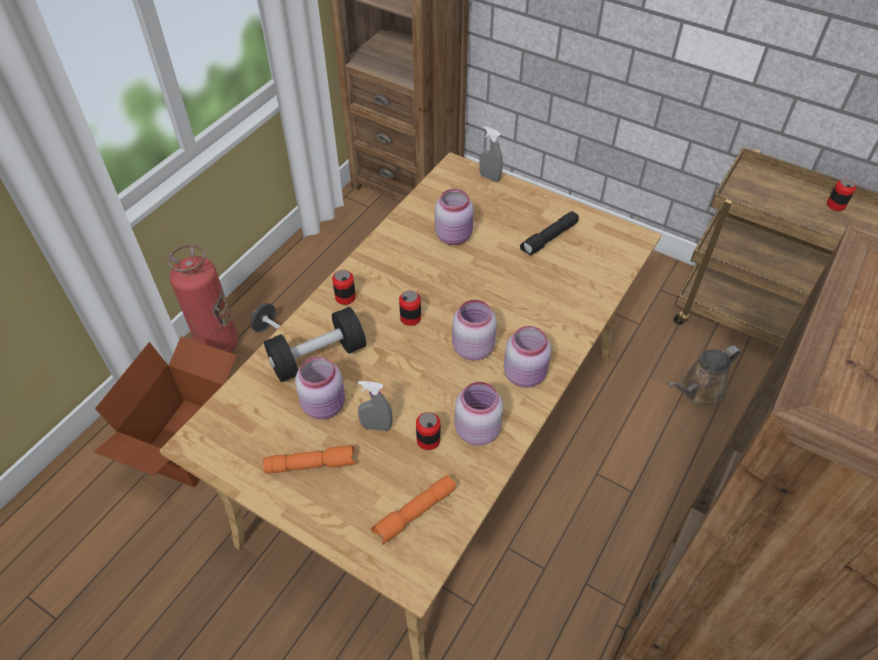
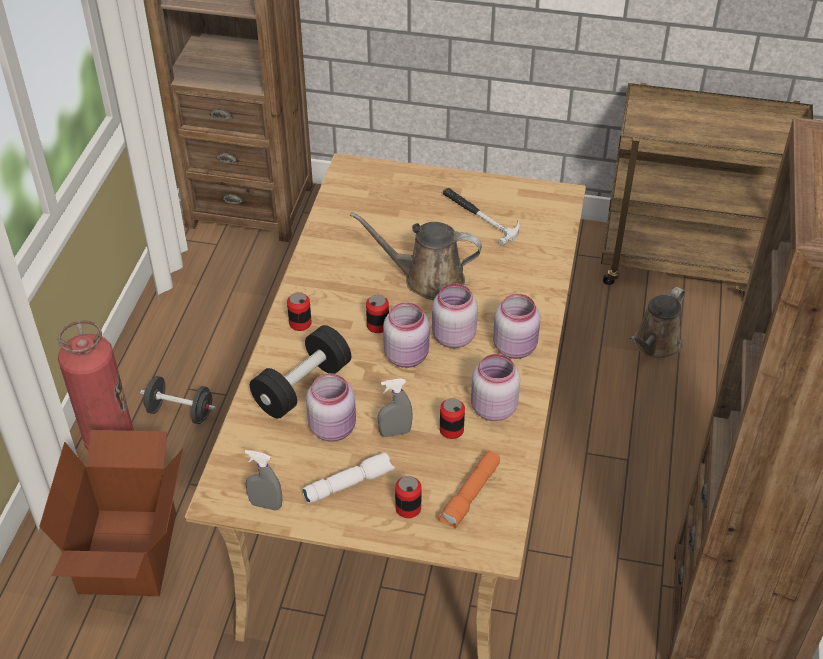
camera: 20 degrees left, 5 degrees down
(311, 464) = (349, 483): orange flashlight -> white flashlight
(454, 236) = (383, 236): pink jar -> pink jar (407, 356)
(475, 286) = (427, 279): none -> brown watering can
(489, 177) = (390, 169): grey spray bottle -> grey spray bottle (266, 505)
(549, 239) = (480, 216): black flashlight -> hammer
(835, 205) = (733, 120): can -> can (408, 508)

